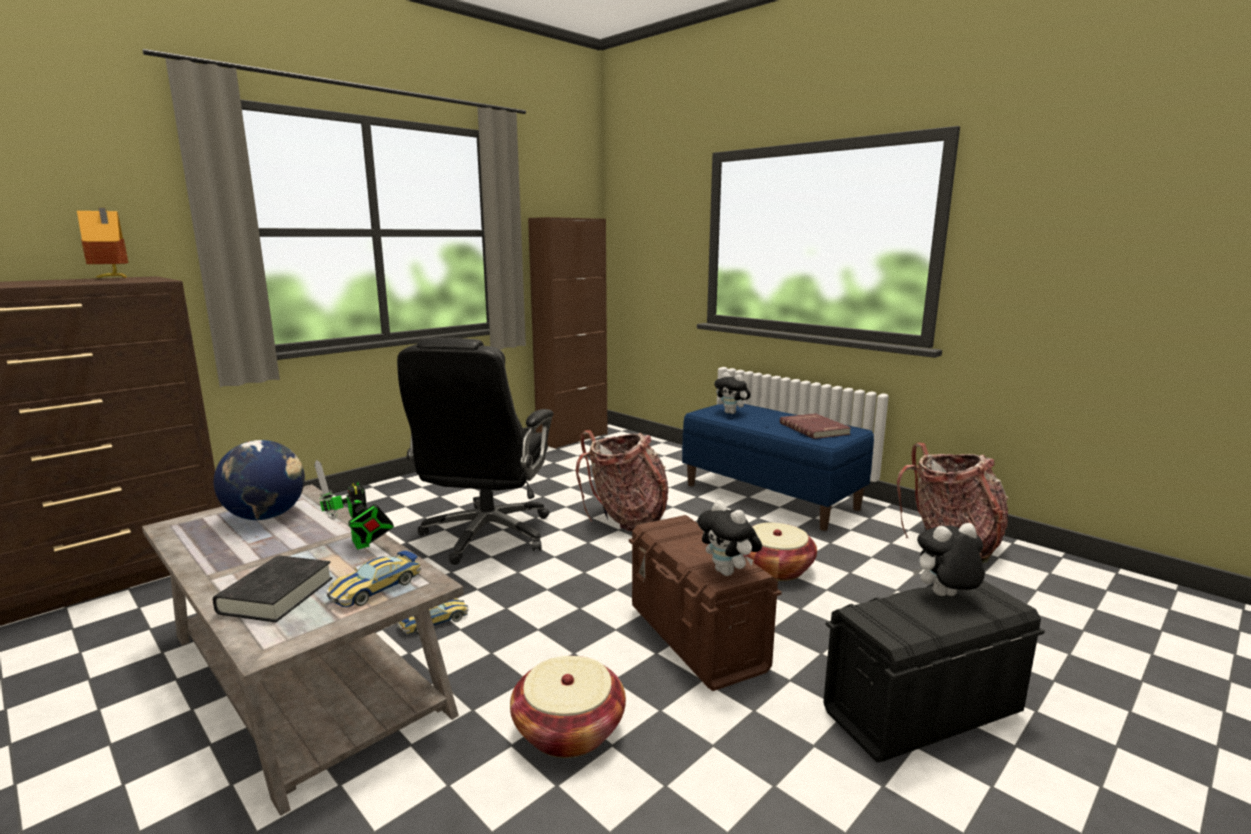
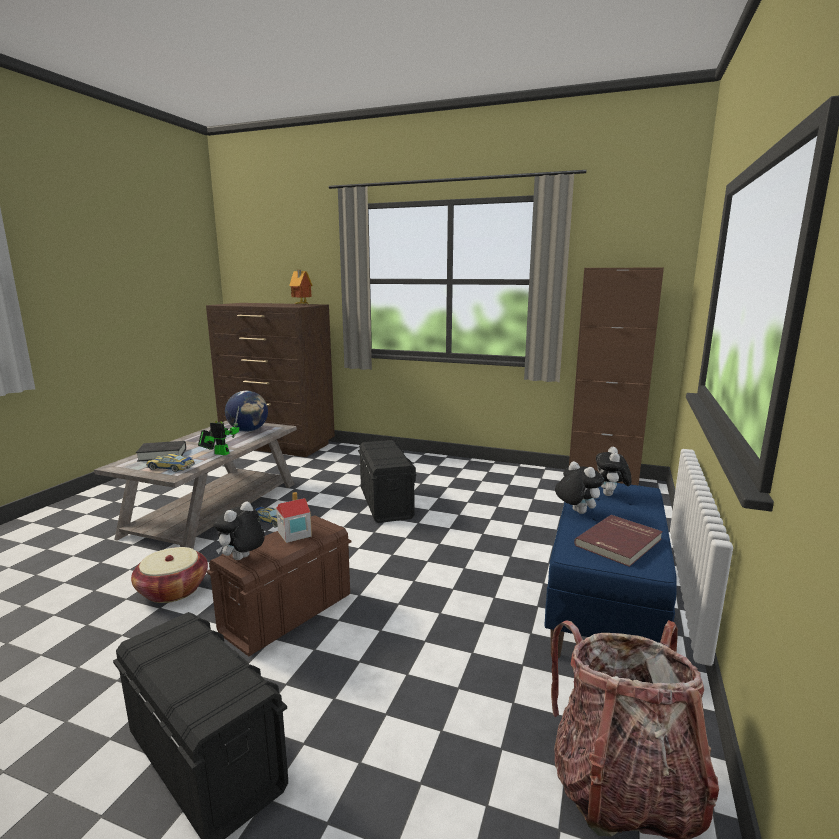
camera: 65 degrees right, 0 degrees up
(361, 545) = (219, 453): toy robot -> toy robot turned 75 degrees clockwise
(486, 535) = (386, 503): black office chair -> black storage box
(626, 519) = (460, 542): backpack -> none
(682, 539) = (294, 534): none -> toy house
(775, 569) = (428, 635): basket -> none
(944, 597) = (217, 670): plush toy -> plush toy (576, 512)

